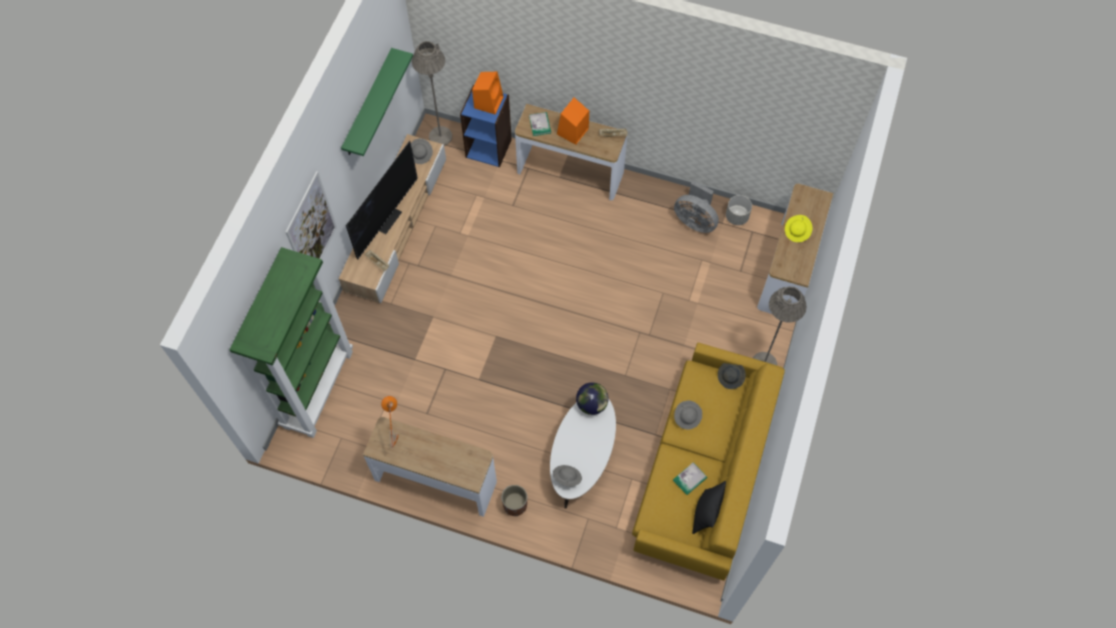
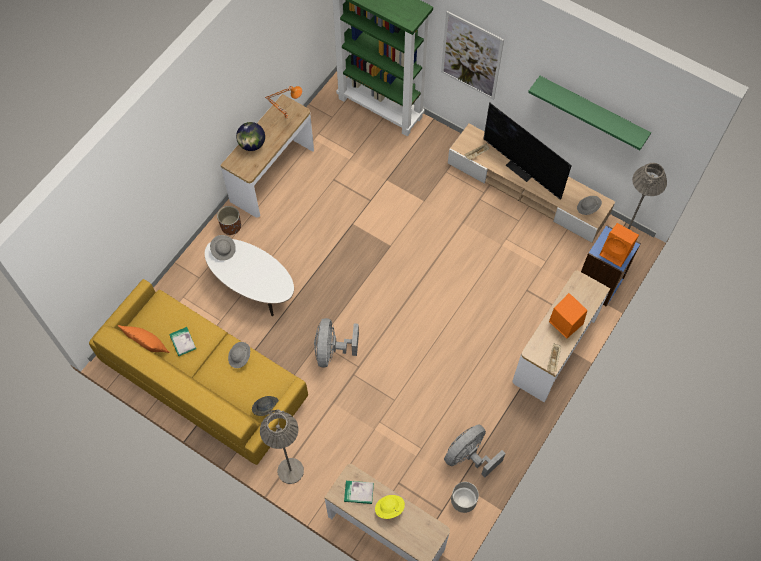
camera: 105 degrees right, 0 degrees up
(540, 125) = (580, 294): book -> book (358, 492)
(592, 404) = (282, 286): globe -> globe (252, 144)
(630, 360) = (332, 350): none -> grey fan
(705, 514) = (148, 346): black pillow -> orange pillow

